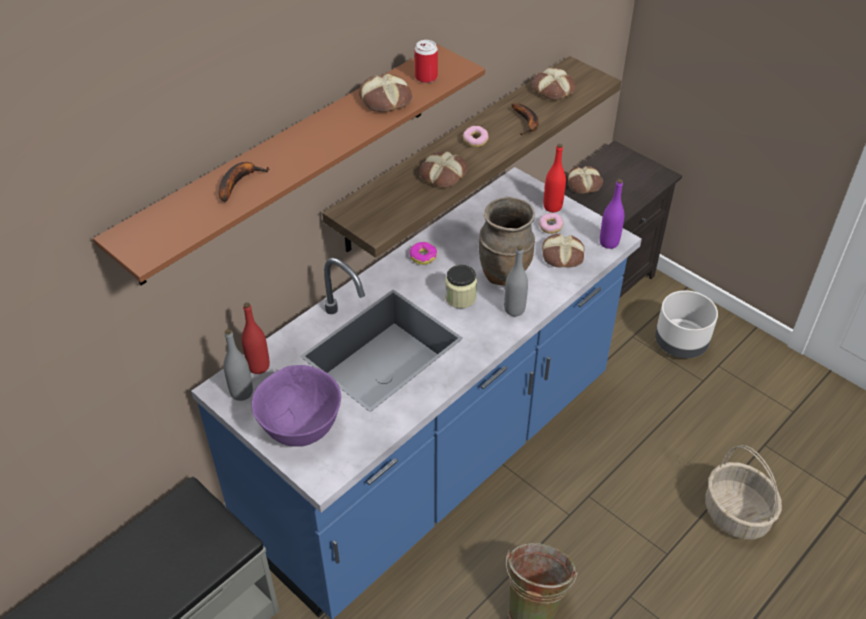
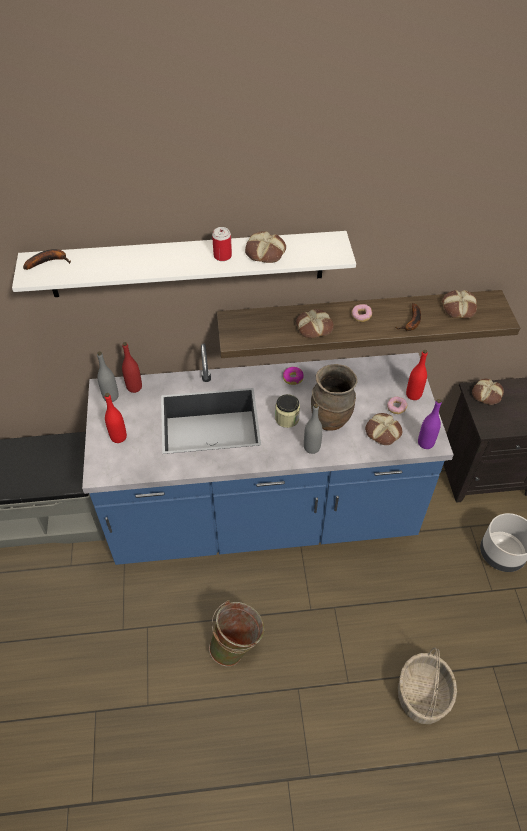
camera: 40 degrees right, 5 degrees up
(238, 183) = (121, 261): banana -> banana (49, 261)
(288, 161) = (187, 264): brown shelf -> white shelf
(301, 427) = (118, 437): purple bowl -> red bottle
(426, 77) = (309, 250): can -> can (222, 256)

